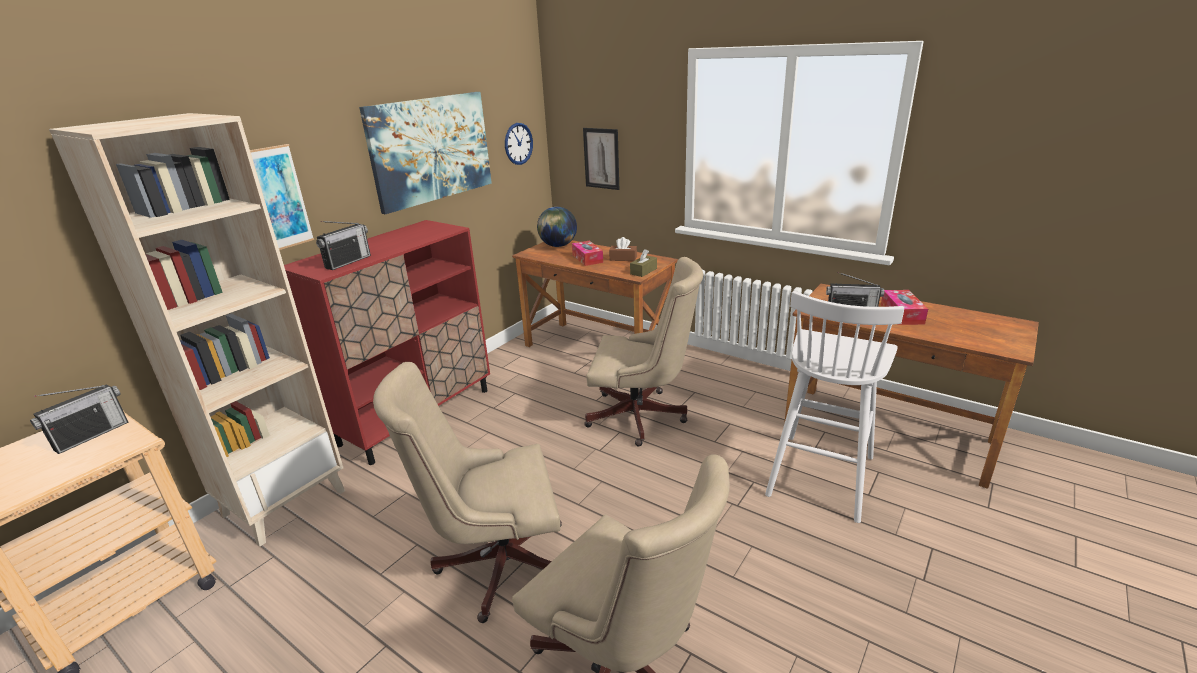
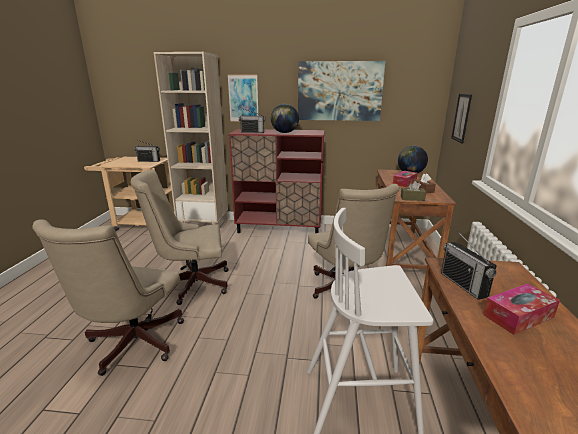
camera: 60 degrees right, 5 degrees down
(402, 243) = (284, 133): none -> globe
(495, 563) = (190, 283): beige office chair -> beige office chair turned 60 degrees counterclockwise
(518, 143) = (415, 100): wall clock -> none

